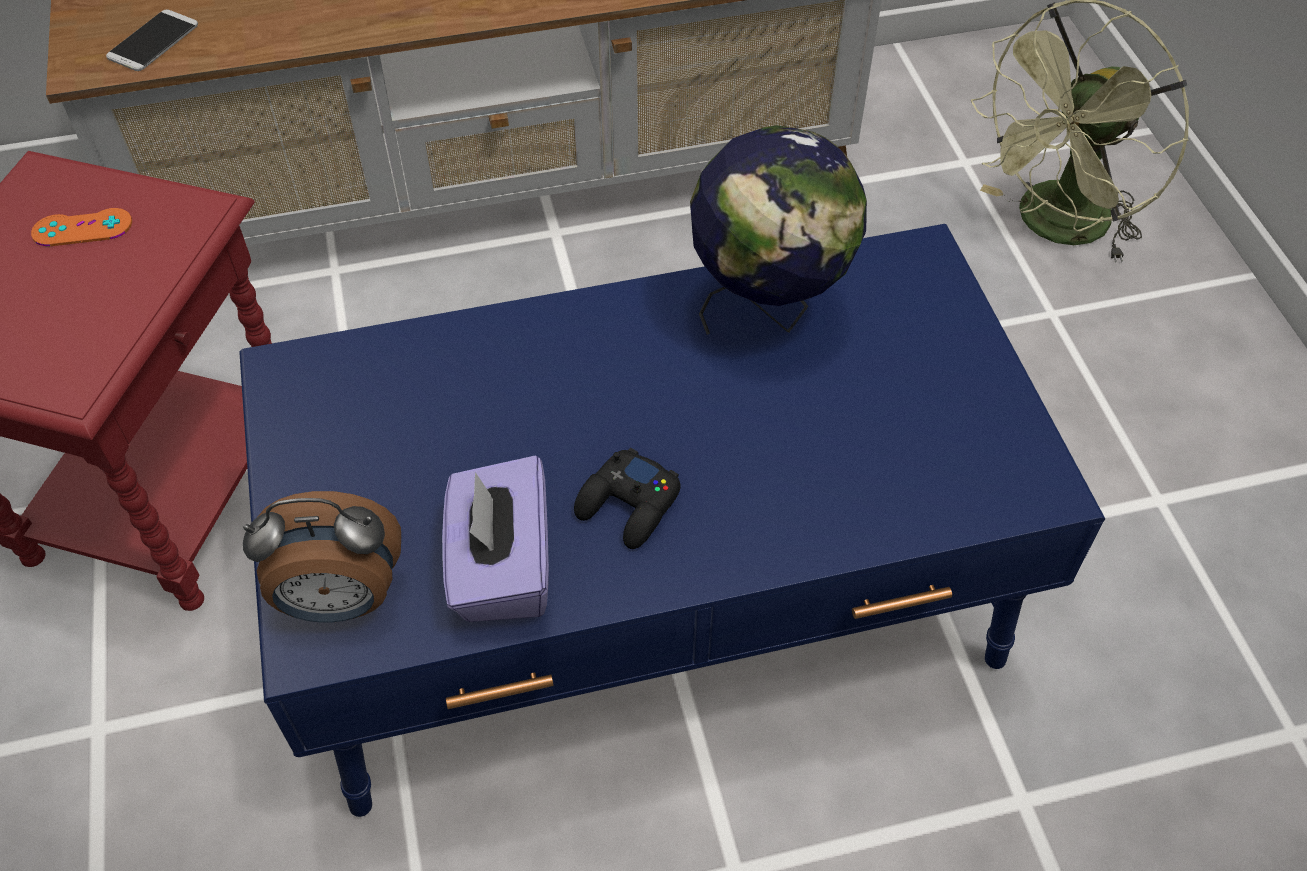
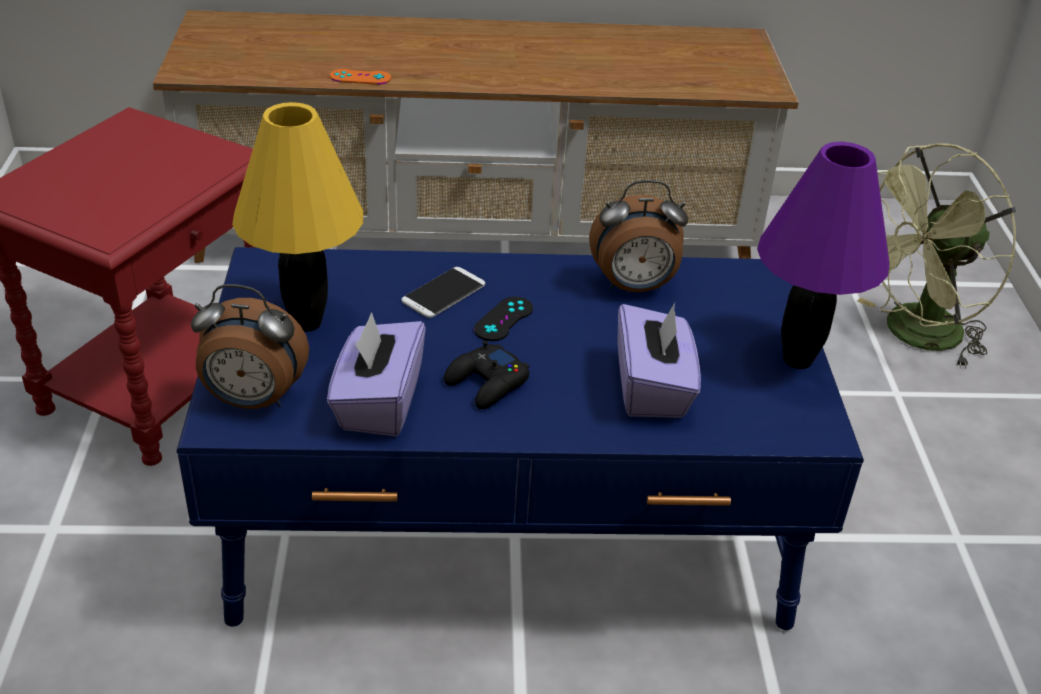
camera: 10 degrees right, 15 degrees down
(82, 228) = (149, 152): orange game controller -> orange game controller (360, 77)
(153, 41) = (237, 65): phone -> phone (443, 293)
(370, 457) = (305, 323): none -> yellow table lamp
(621, 396) = (503, 319): none -> black game controller
(768, 309) = (634, 287): globe -> alarm clock
(832, 467) = (652, 388): none -> purple tissue box
(993, 381) = (797, 359): none -> purple table lamp

